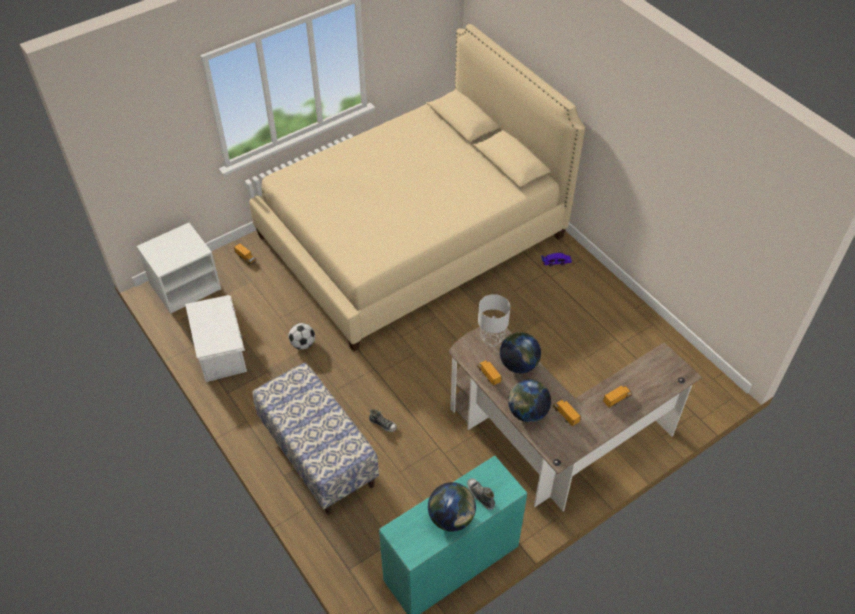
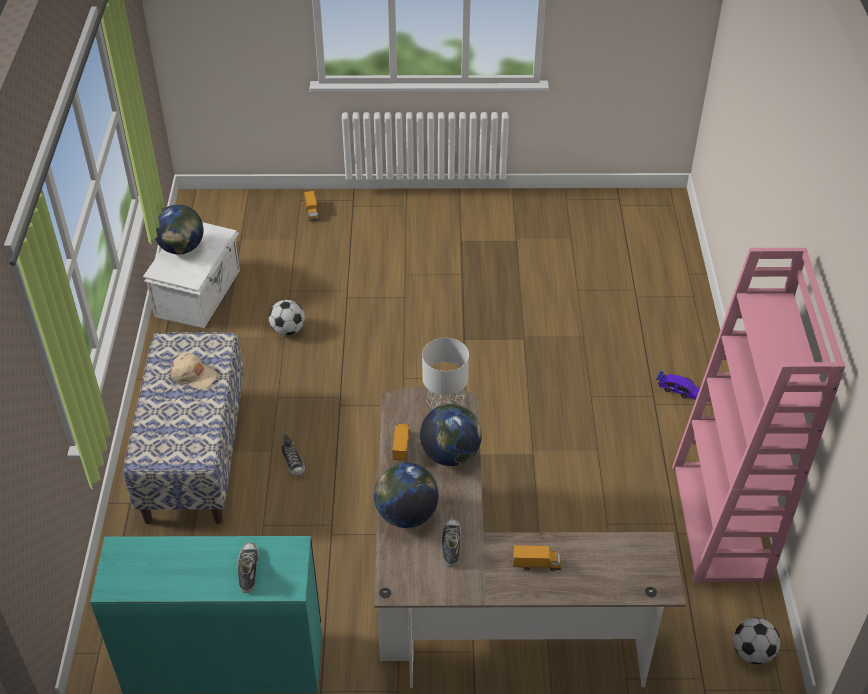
camera: 35 degrees right, 5 degrees down
(185, 286) = (225, 211): white nightstand -> none
(305, 403) = (193, 375): none -> beige cap
(412, 236) = (521, 275): beige bed -> none
(451, 518) = (191, 574): globe -> globe (182, 248)
(565, 415) = (450, 545): toy truck -> shoe
(637, 326) = (721, 523): none -> pink bookcase
(706, 386) = (752, 653): none -> football

